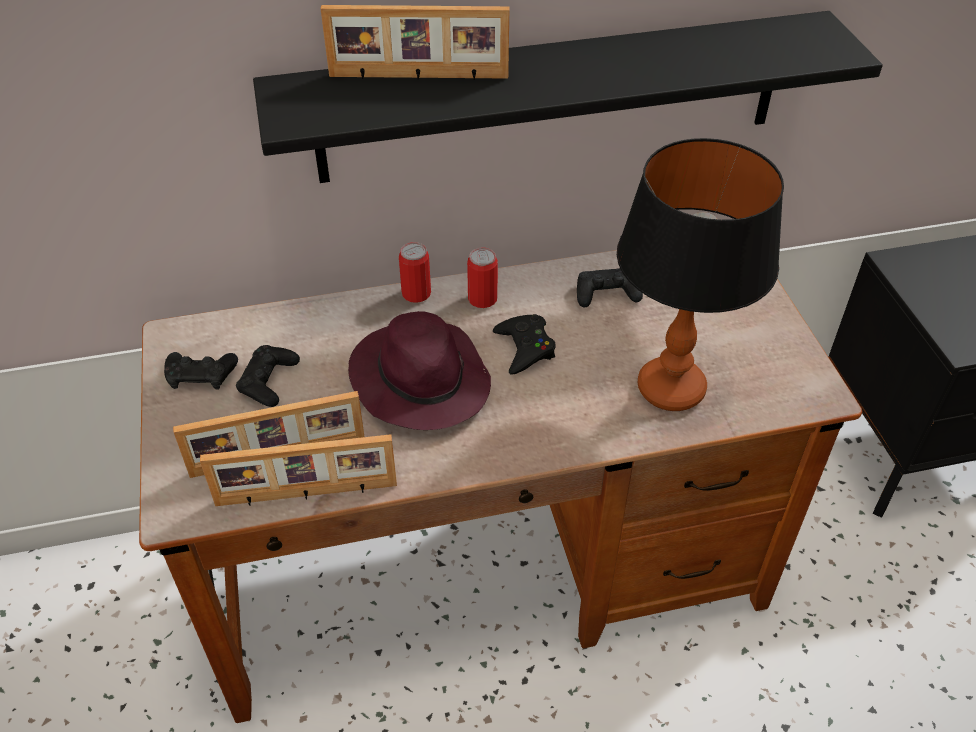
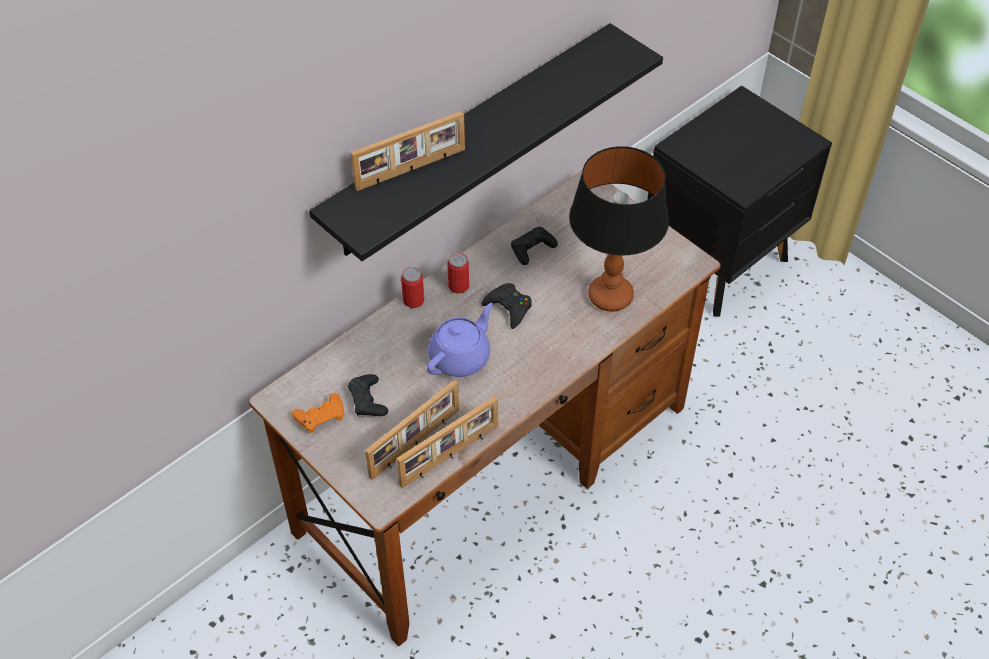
camera: 30 degrees left, 5 degrees up
(201, 375) = (320, 416): black game controller -> orange game controller
(419, 380) = (461, 357): purple hat -> purple teapot

